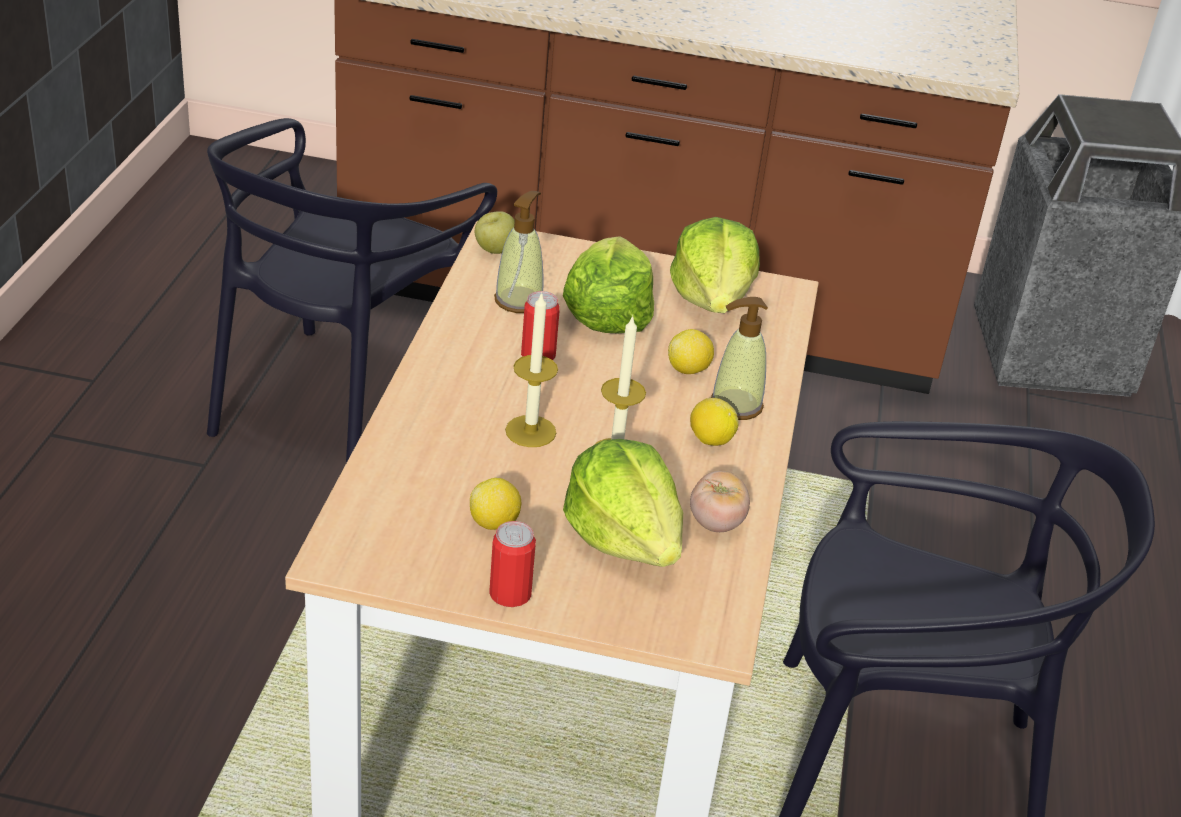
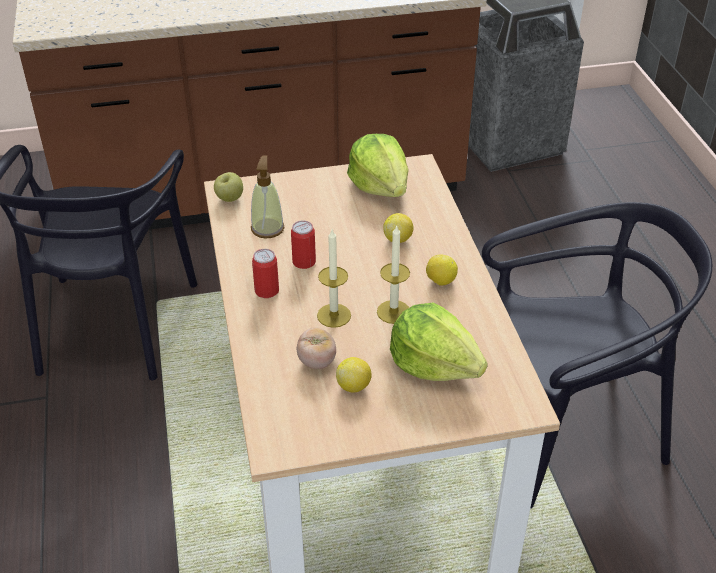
camera: 20 degrees left, 5 degrees up
(510, 594) = (394, 429): can -> can (266, 291)
(607, 314) = (326, 218): lettuce -> none
(716, 523) = (479, 334): tomato -> tomato (317, 361)
(735, 405) = (439, 253): soap dispenser -> none

